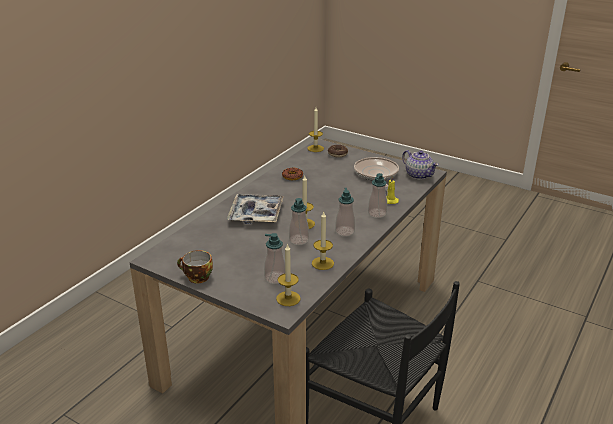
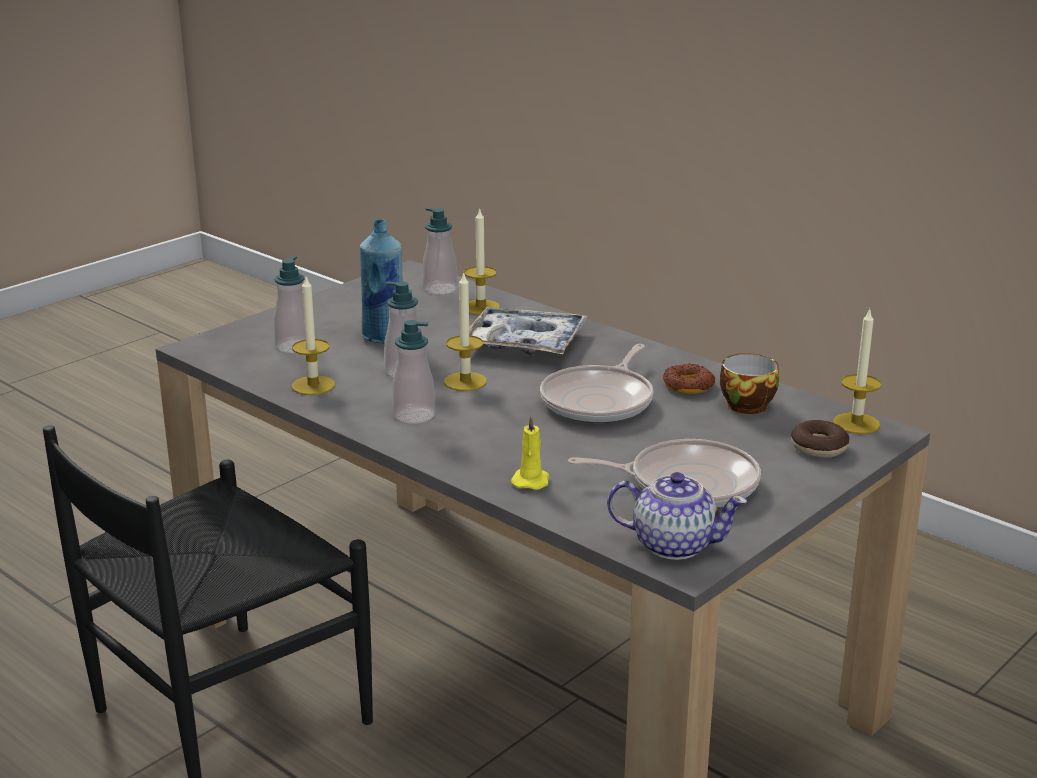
camera: 100 degrees right, 5 degrees down
(196, 277) = (336, 297): cup -> cup (746, 404)
(256, 252) = (383, 337): none -> blue bottle
(288, 298) = (230, 352): candle -> candle (480, 307)
(314, 193) = (600, 401): none -> frying pan
(377, 214) = (475, 458): soap dispenser -> soap dispenser (440, 289)
(418, 175) = (673, 544): teapot -> teapot turned 135 degrees counterclockwise

